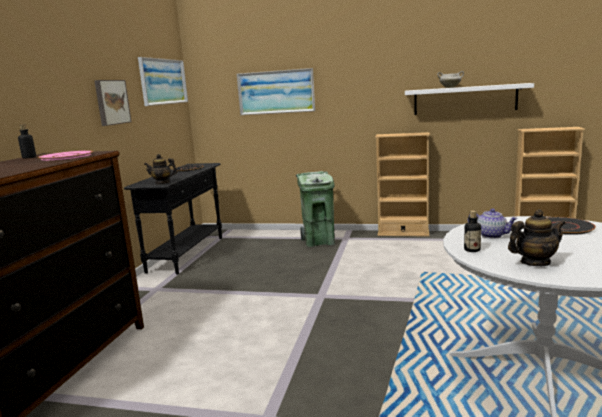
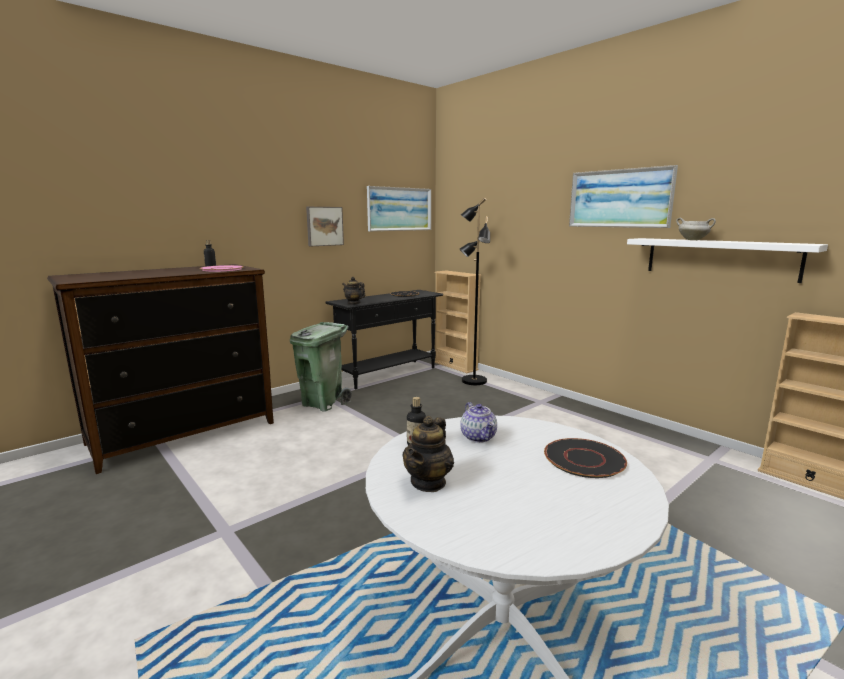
camera: 35 degrees right, 0 degrees up
(272, 238) = (473, 381): none -> black floor lamp
(276, 92) = (505, 227): picture -> picture (619, 198)
(319, 241) = (509, 397): green trash can -> green trash can (323, 403)
(403, 233) = (612, 416): beige bookcase -> beige bookcase (455, 366)
(534, 262) = (428, 482): teapot -> teapot turned 90 degrees clockwise

